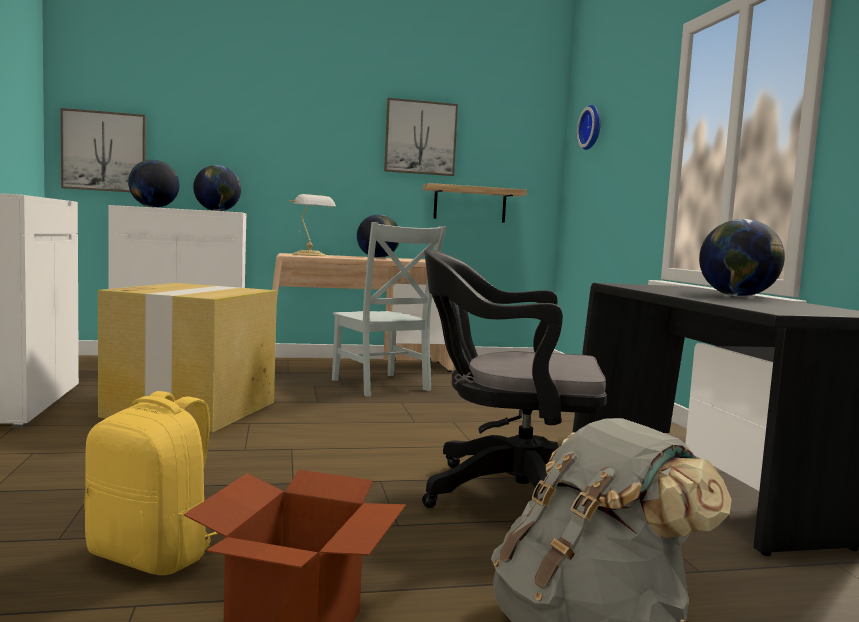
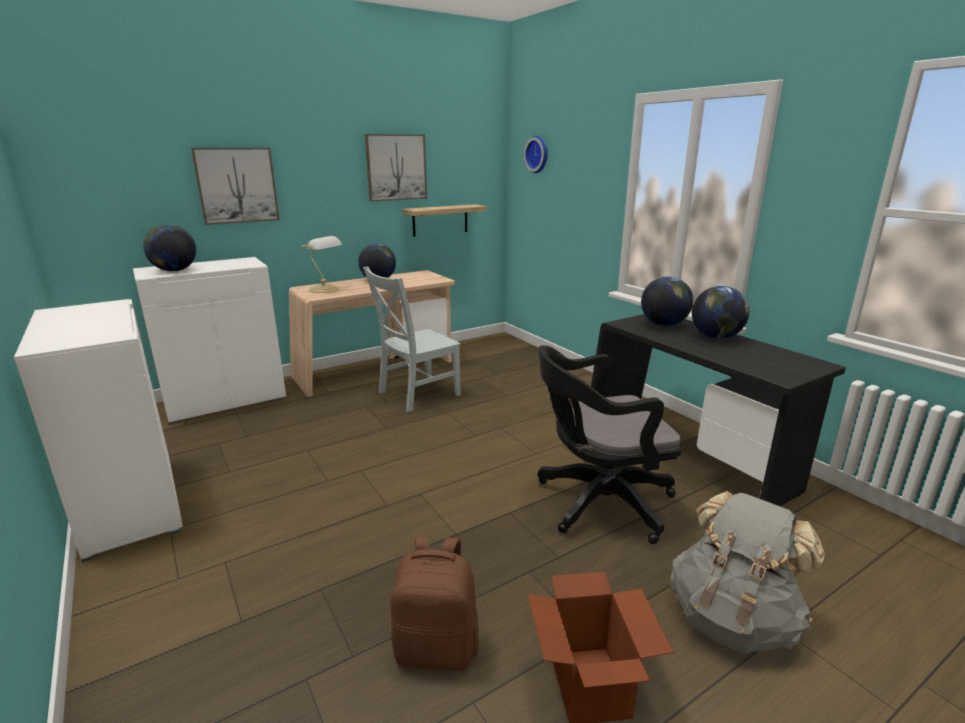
camera: 20 degrees left, 15 degrees up
(104, 151) = (97, 215): picture -> picture (237, 185)
(153, 556) = (437, 648): yellow backpack -> brown backpack
(192, 409) = (299, 464): cardboard box -> none
(217, 211) = (233, 262): globe -> globe (663, 324)
(381, 386) = (416, 394): grey chair -> grey chair turned 105 degrees clockwise

